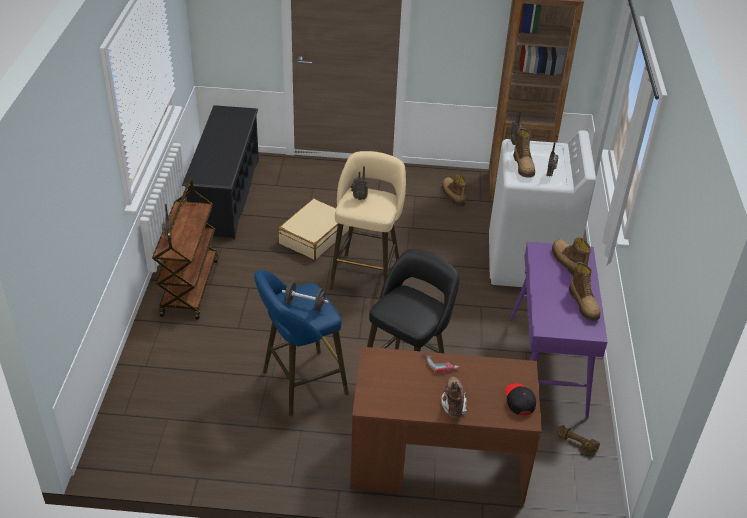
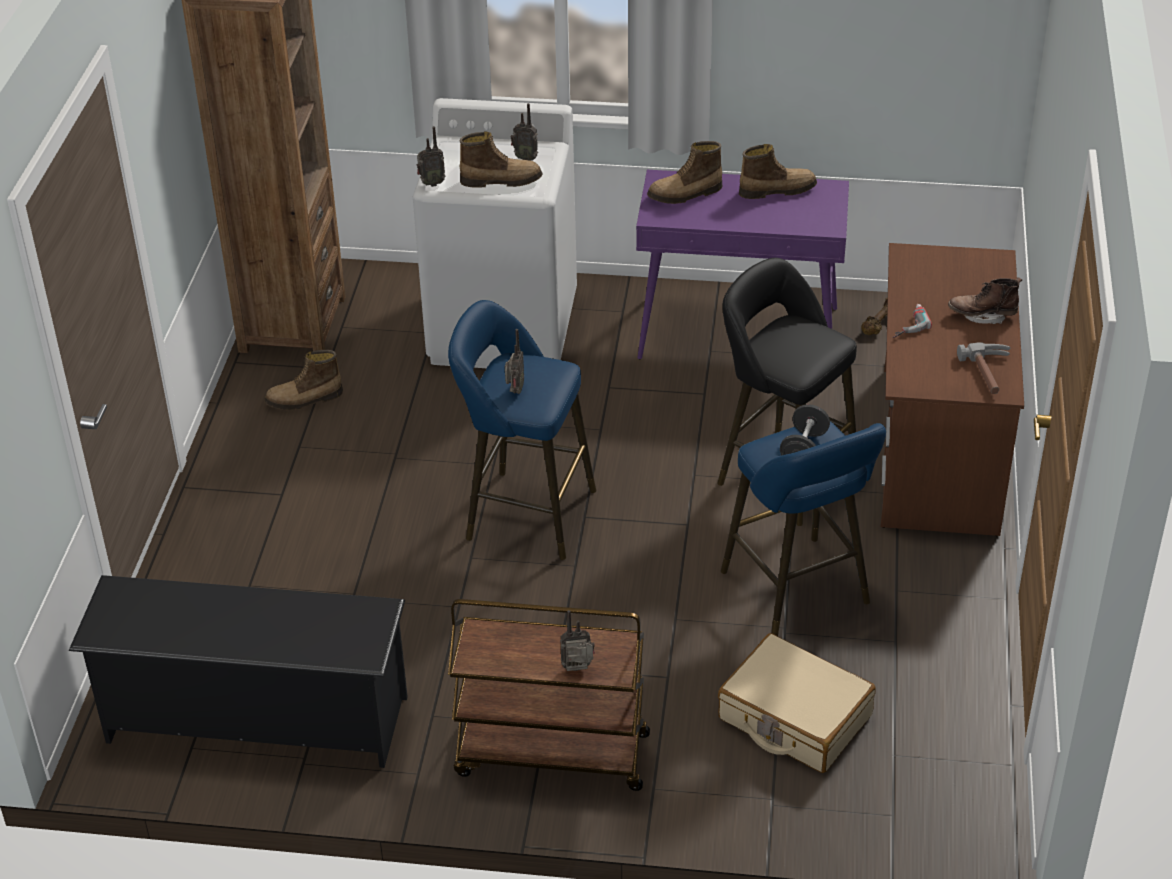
camera: 85 degrees left, 0 degrees up
(313, 237) = (411, 582): beige suitcase -> beige suitcase (794, 718)
(366, 274) = (523, 513): beige stool -> blue stool
(386, 401) = (991, 374): none -> hammer
(519, 400) = (966, 262): black cap -> none

